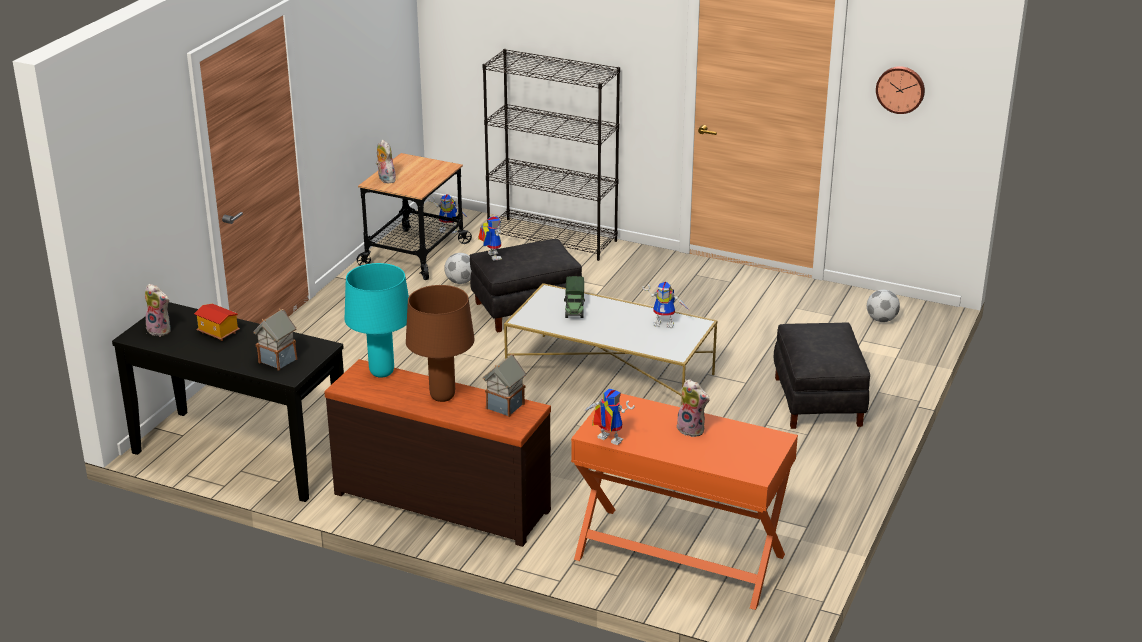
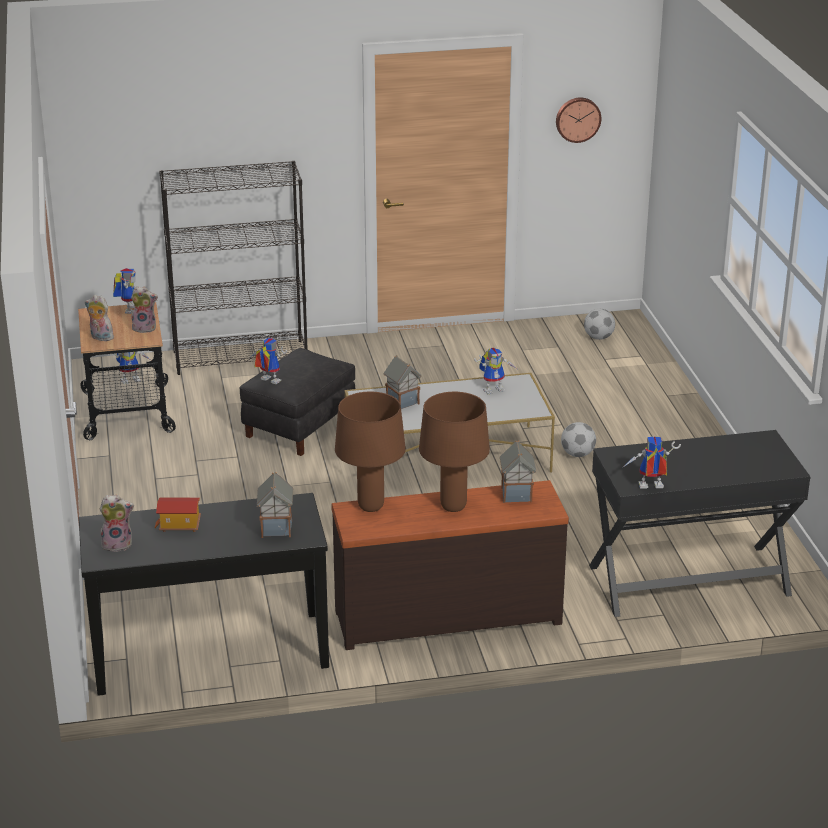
camera: 35 degrees left, 0 degrees up
(382, 373) = (371, 507): turquoise table lamp -> brown table lamp
(435, 163) = (128, 309): none -> toy robot
(460, 282) = (206, 423): football -> football (577, 454)
(574, 308) = (402, 402): toy truck -> toy house
(678, 557) = (689, 581): orange desk -> black desk
(692, 429) = (698, 454): plush toy -> plush toy (145, 328)
(818, 401) = (634, 419): black ottoman -> none

